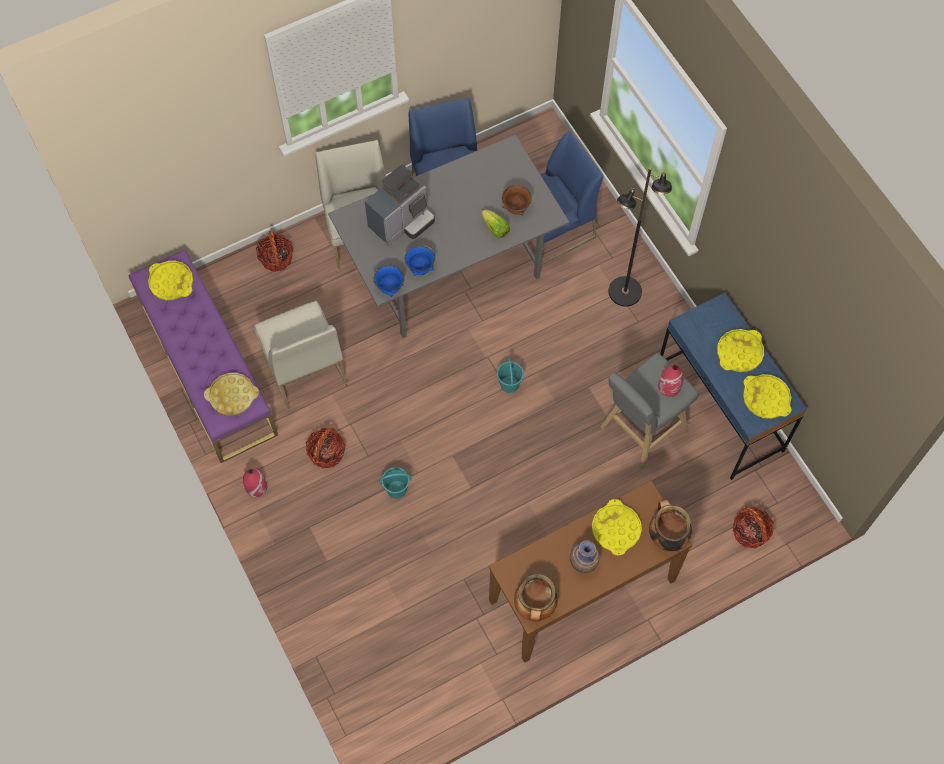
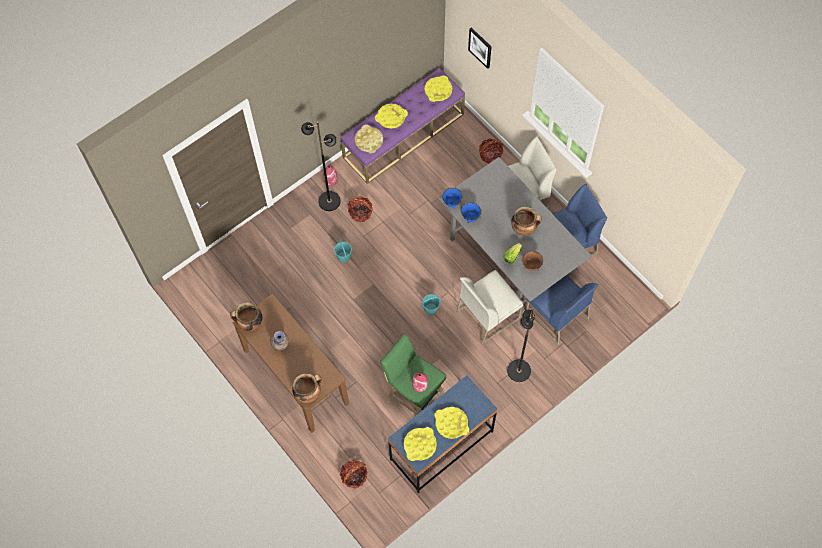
camera: 80 degrees right, 0 degrees up
(170, 166) = (480, 47): none -> picture
(293, 495) = (329, 201): none -> black floor lamp
(303, 367) = (416, 187): white chair -> white chair (488, 314)
(402, 222) = (503, 200): coffee machine -> none
(455, 205) = (524, 228): none -> cooking pot
(616, 529) = (308, 362): yellow tray -> yellow tray (391, 117)
(640, 432) = (413, 396): grey stool -> green stool

